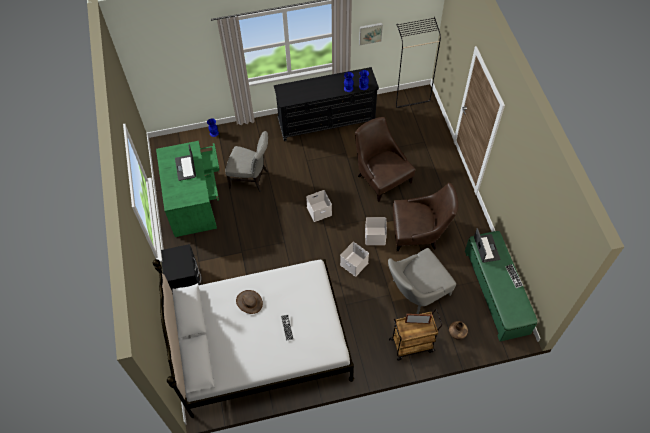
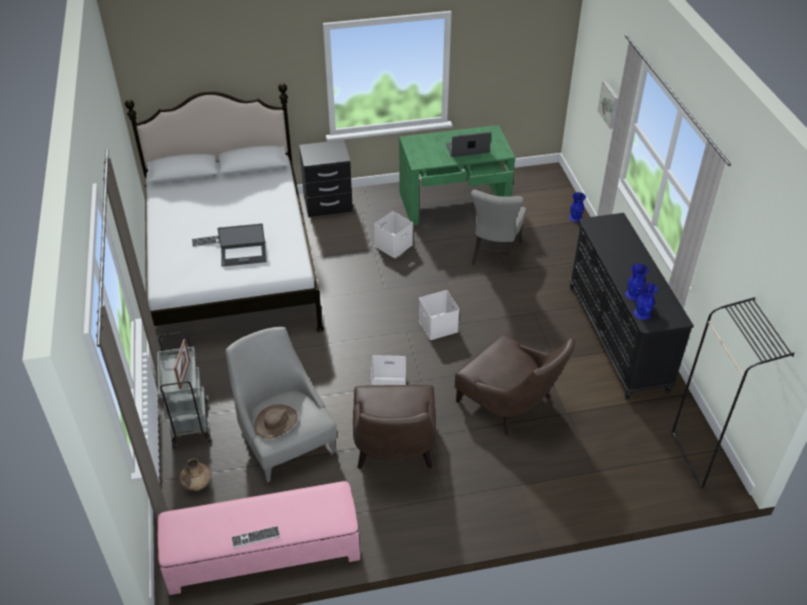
camera: 90 degrees right, 15 degrees down
(249, 302) = (256, 210): brown hat -> brown hat (276, 422)
(353, 264) = (340, 362): white storage box -> white storage box (393, 244)
(370, 33) = (729, 273): picture -> picture (610, 104)
(381, 175) = (510, 404): brown armchair -> brown armchair turned 75 degrees clockwise
(411, 346) = (190, 423): brown cart -> grey cart
(486, 248) = (319, 501): laptop -> laptop (243, 255)
(497, 291) = (262, 552): green bench -> pink bench

